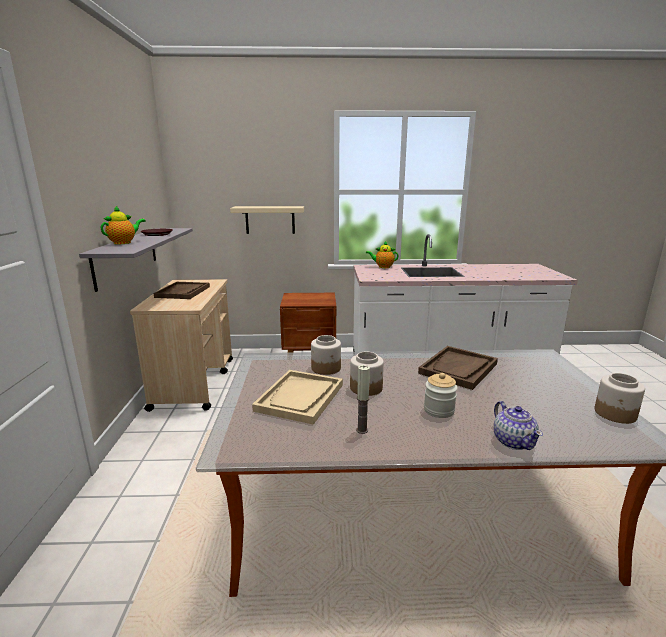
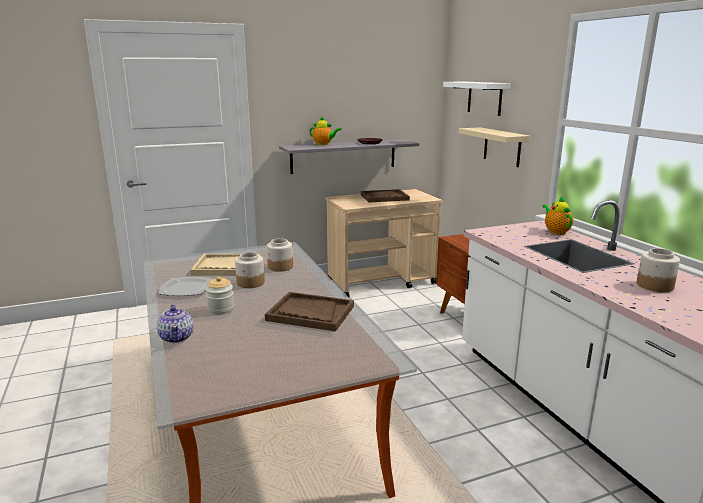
camera: 70 degrees right, 0 degrees up
(236, 178) = (484, 98): none -> white shelf
(362, 430) = (186, 288): candle -> plate
(513, 441) = (177, 337): teapot -> teapot turned 75 degrees counterclockwise
(615, 414) = (237, 389): jar -> jar (654, 286)

